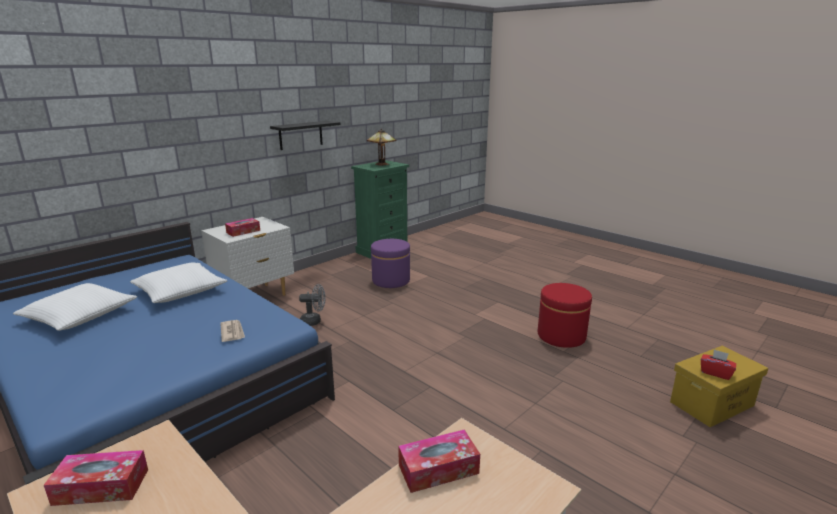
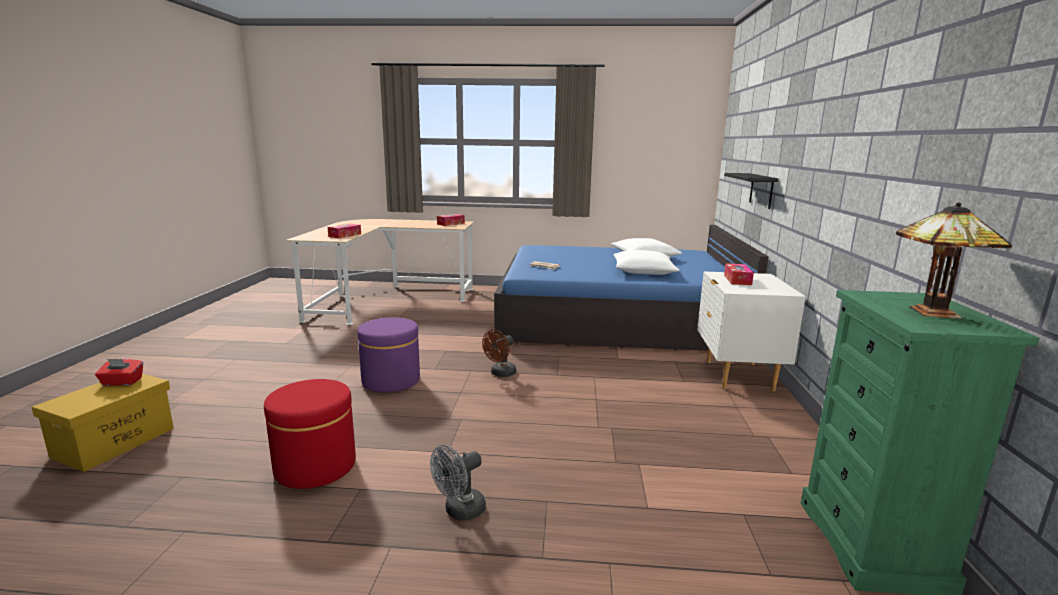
camera: 140 degrees right, 5 degrees down
(301, 135) = (878, 184): black shelf -> black shelf (761, 190)
(314, 321) = (625, 377): grey fan -> grey fan (459, 511)
(387, 358) = (500, 374): none -> brown fan
(391, 280) = (676, 464): purple ottoman -> purple ottoman (391, 380)

